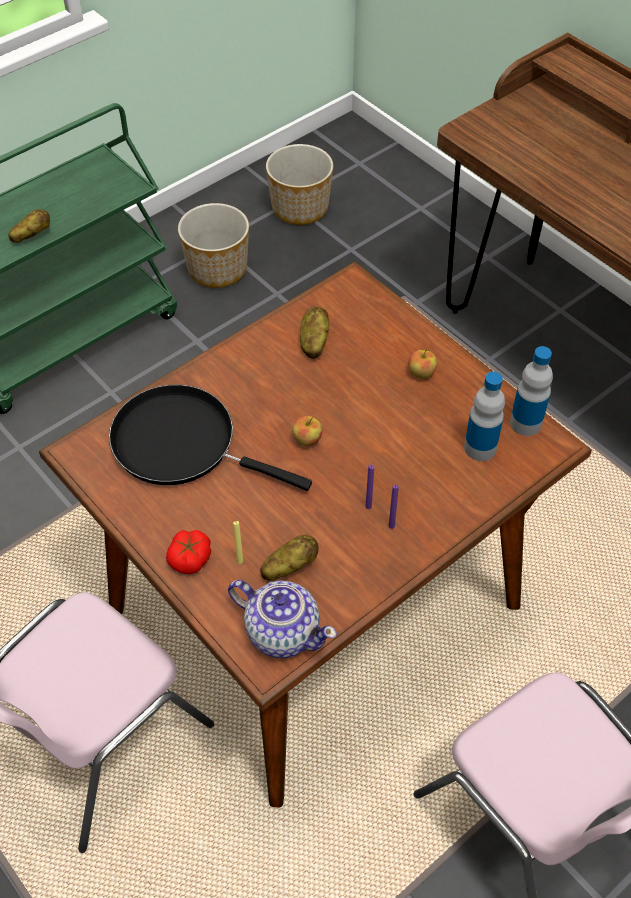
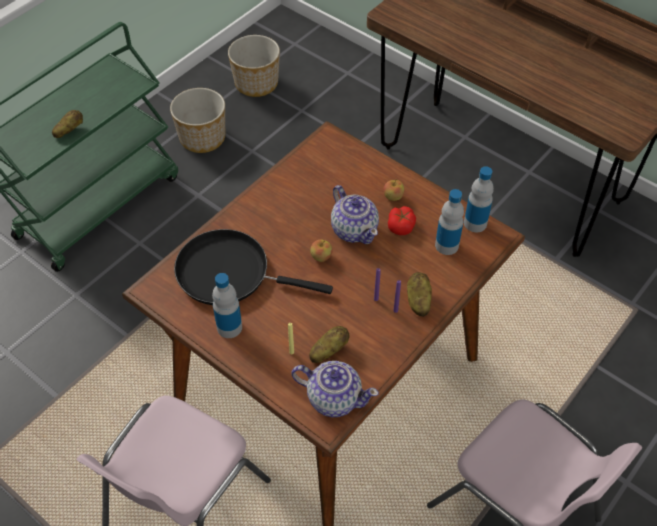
camera: 10 degrees left, 0 degrees up
(166, 515) = (229, 327): none -> bottle
(190, 558) = (255, 356): tomato -> tomato (401, 226)
(313, 342) = (310, 185): potato -> potato (418, 301)
(359, 409) = (354, 229): none -> teapot

